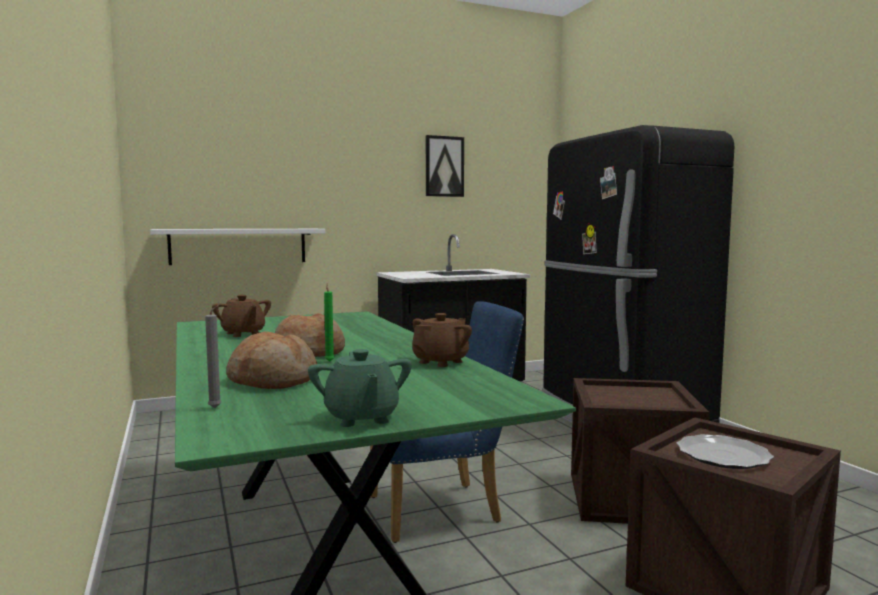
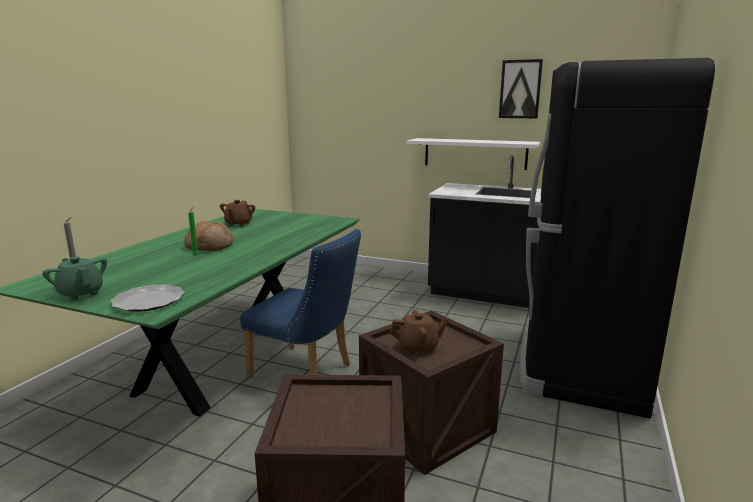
camera: 45 degrees right, 10 degrees up
(238, 246) = (351, 154): white shelf -> white shelf (475, 153)
(273, 380) = (138, 260): bread -> none
(361, 418) = (81, 293): green teapot -> green teapot turned 105 degrees clockwise
(441, 362) = (230, 271): brown teapot -> brown teapot (418, 347)
(724, 455) = (331, 410): plate -> plate (148, 301)

